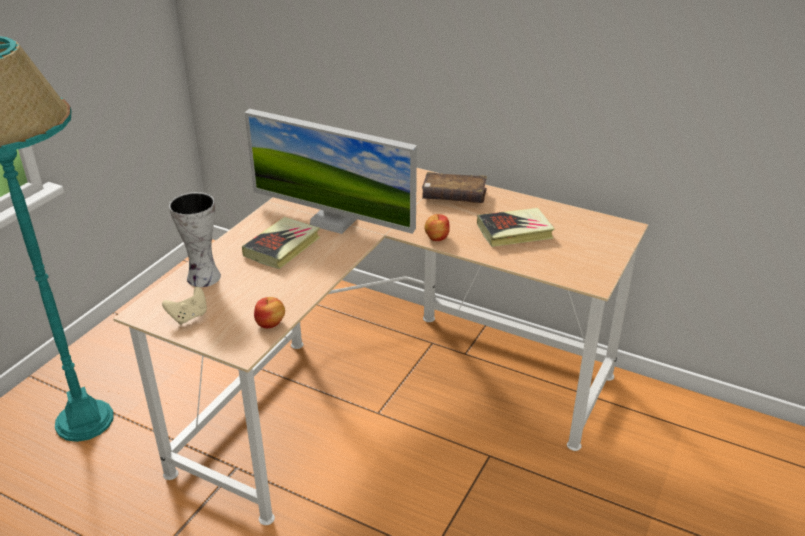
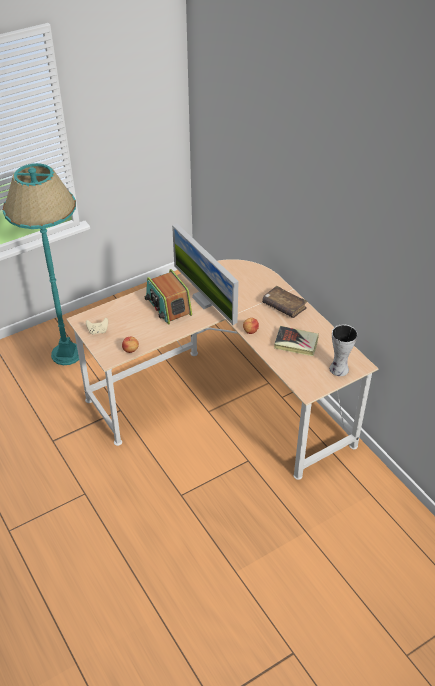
camera: 30 degrees right, 10 degrees up
(202, 278) = (118, 310): vase -> vase (338, 369)
(282, 247) = (168, 306): book -> radio

